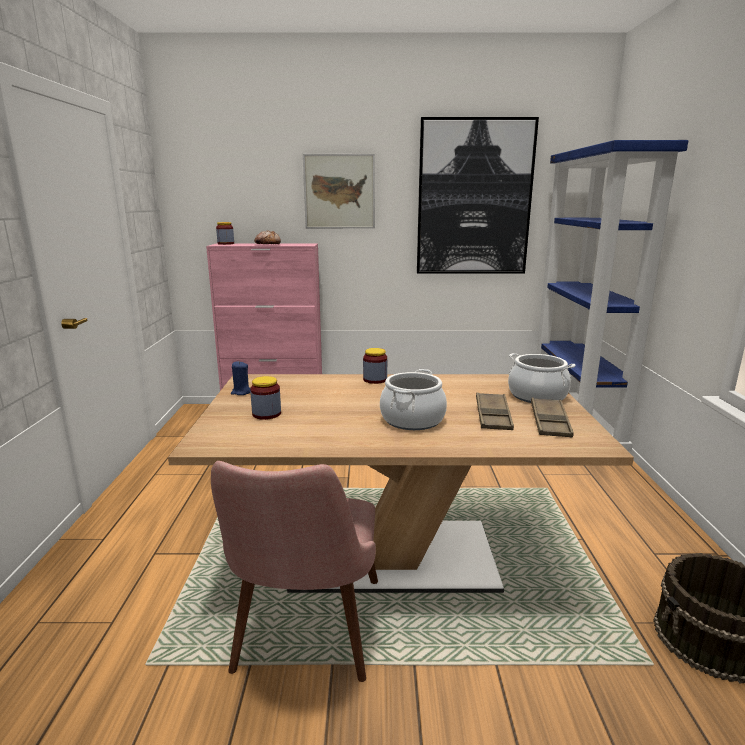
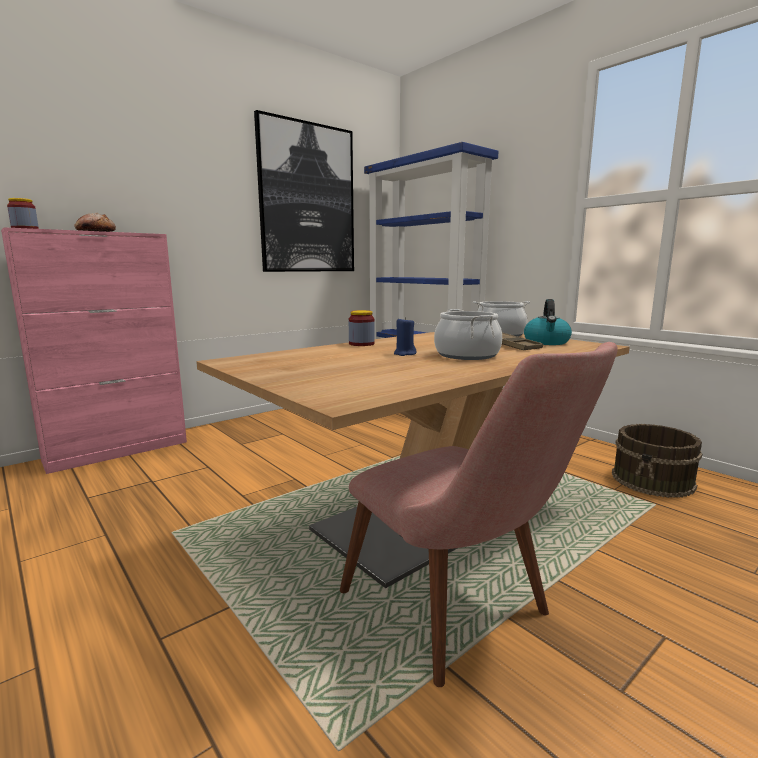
camera: 40 degrees left, 5 degrees down
(241, 392) = (254, 368): blue candle -> blue candle (404, 354)
(266, 414) = (335, 373): jar -> none
(339, 192) = (174, 178): picture -> none
(550, 422) = (547, 342): brown tray -> kettle

